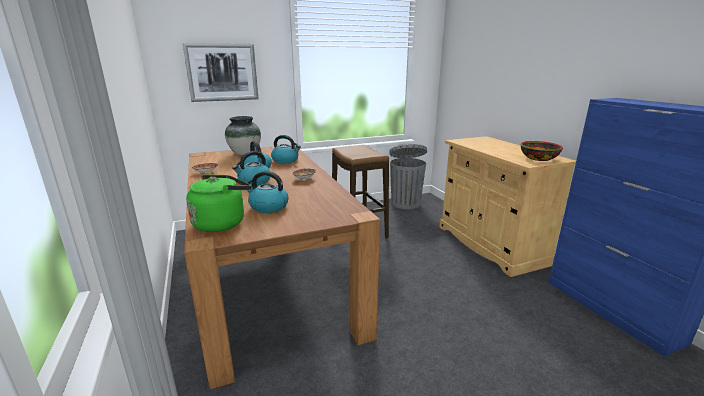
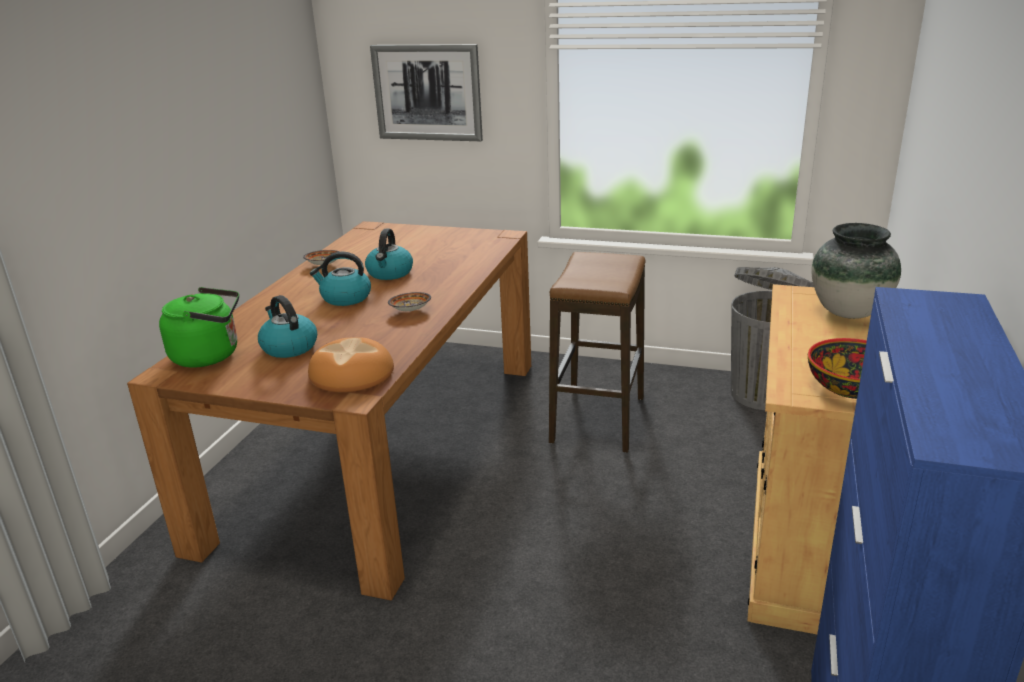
camera: 40 degrees right, 5 degrees up
(244, 154) = (424, 238): vase -> vase (848, 312)
(286, 160) = (452, 265): kettle -> none
(333, 207) = (352, 373): none -> bread

